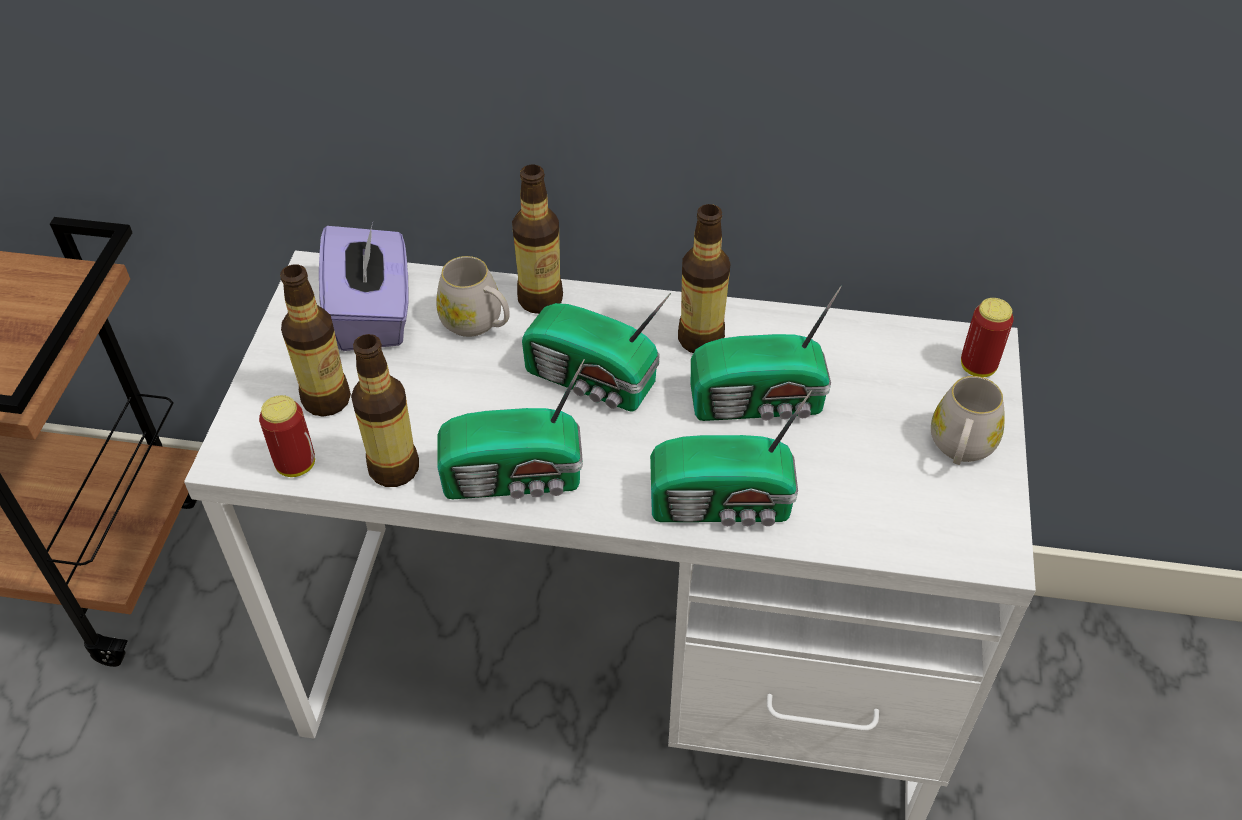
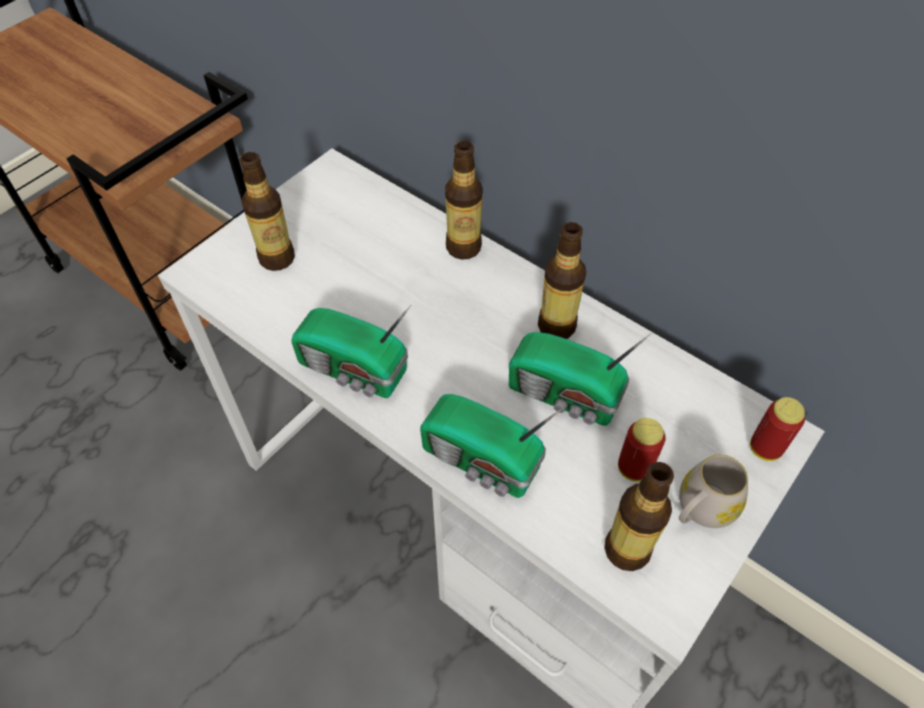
camera: 30 degrees right, 5 degrees up
(296, 464) = (227, 294): can -> can (634, 468)
(372, 314) = (347, 212): purple tissue box -> none
(394, 468) = (283, 325): bottle -> bottle (627, 549)
(477, 323) = (409, 247): white mug -> none
(592, 381) = (456, 324): radio -> none

